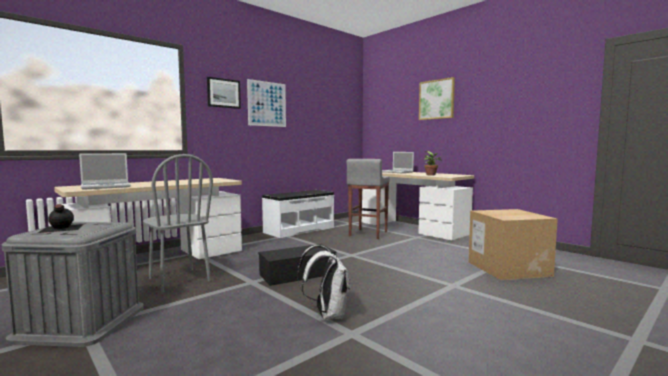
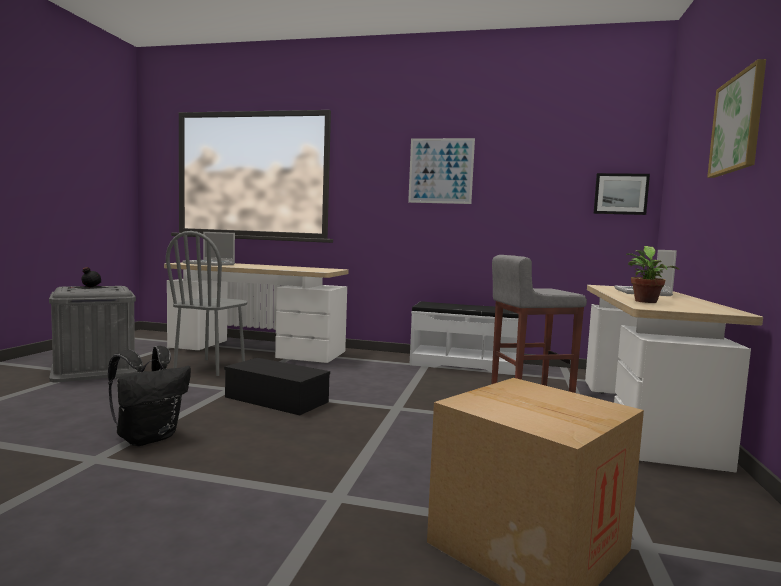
camera: 55 degrees right, 0 degrees up
(223, 93) = (376, 161): picture -> picture (620, 194)
(327, 315) = (148, 438): white backpack -> black backpack

